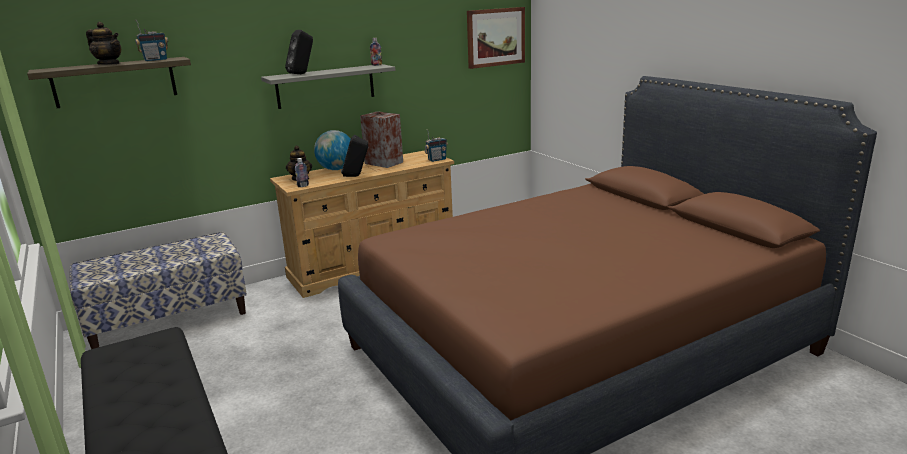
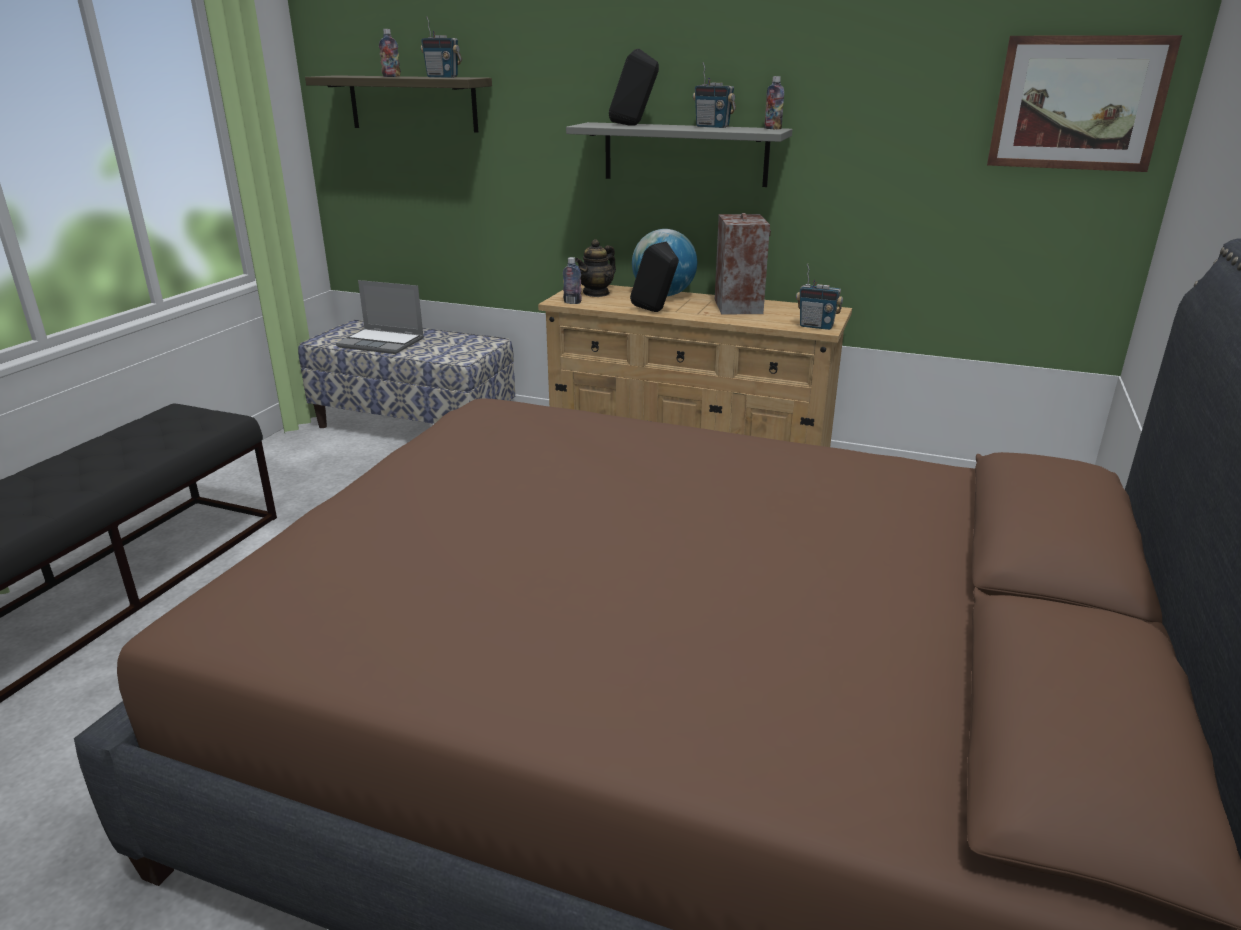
camera: 50 degrees right, 5 degrees up
(109, 64) = (391, 76): teapot -> bottle
(142, 264) = (382, 343): none -> laptop
(345, 68) = (712, 127): none -> radio

